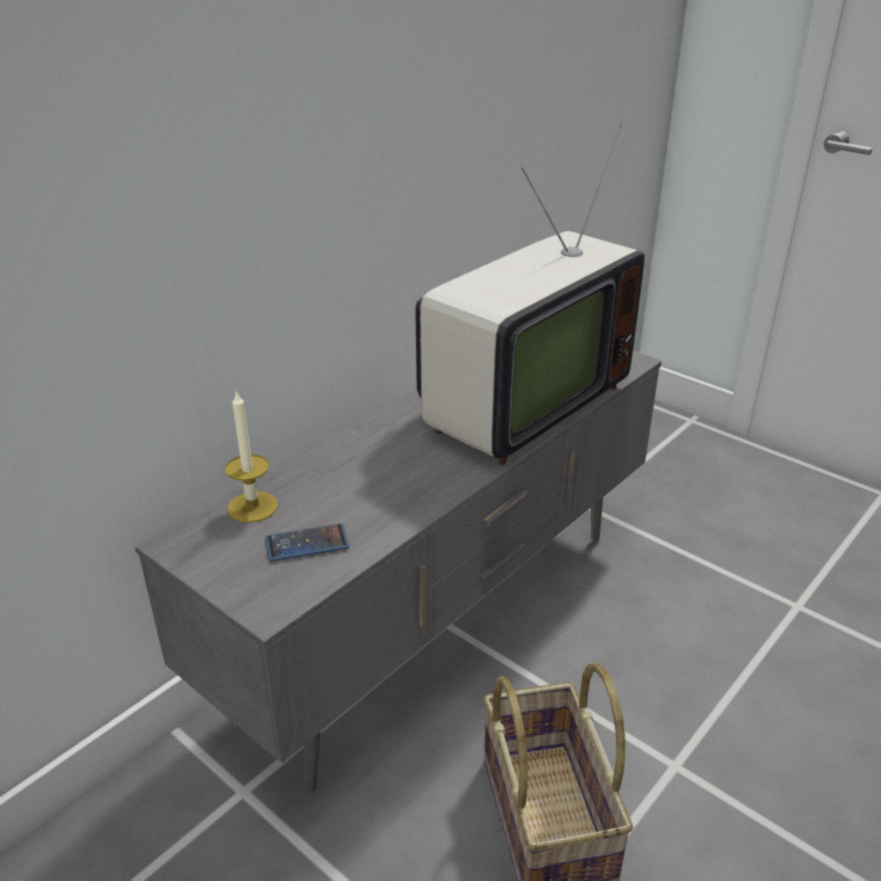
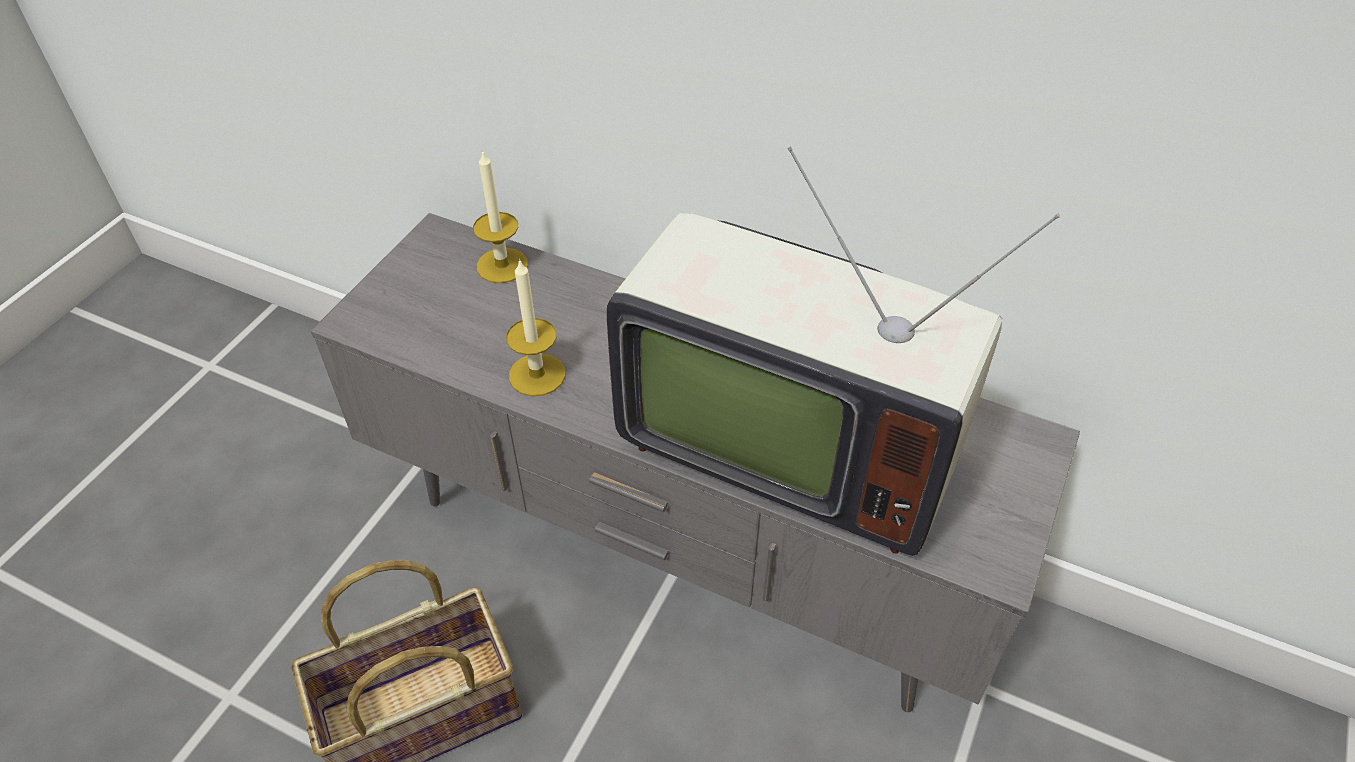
camera: 75 degrees right, 15 degrees up
(307, 543) = (450, 319): phone -> none
(403, 502) = (537, 374): none -> candle

